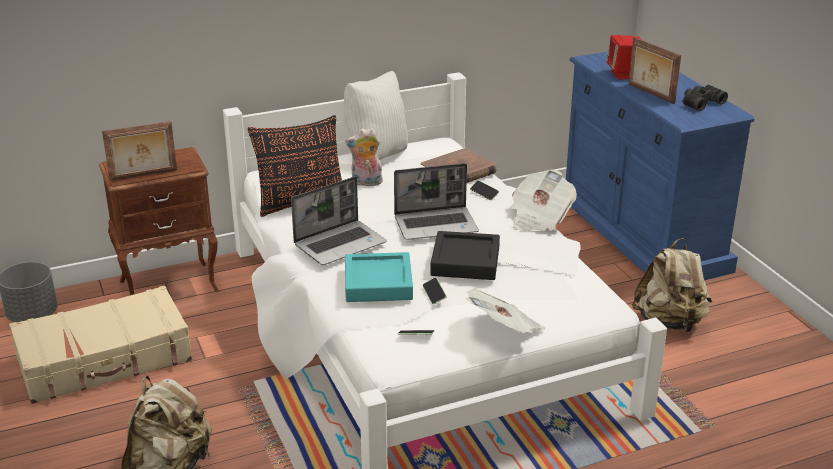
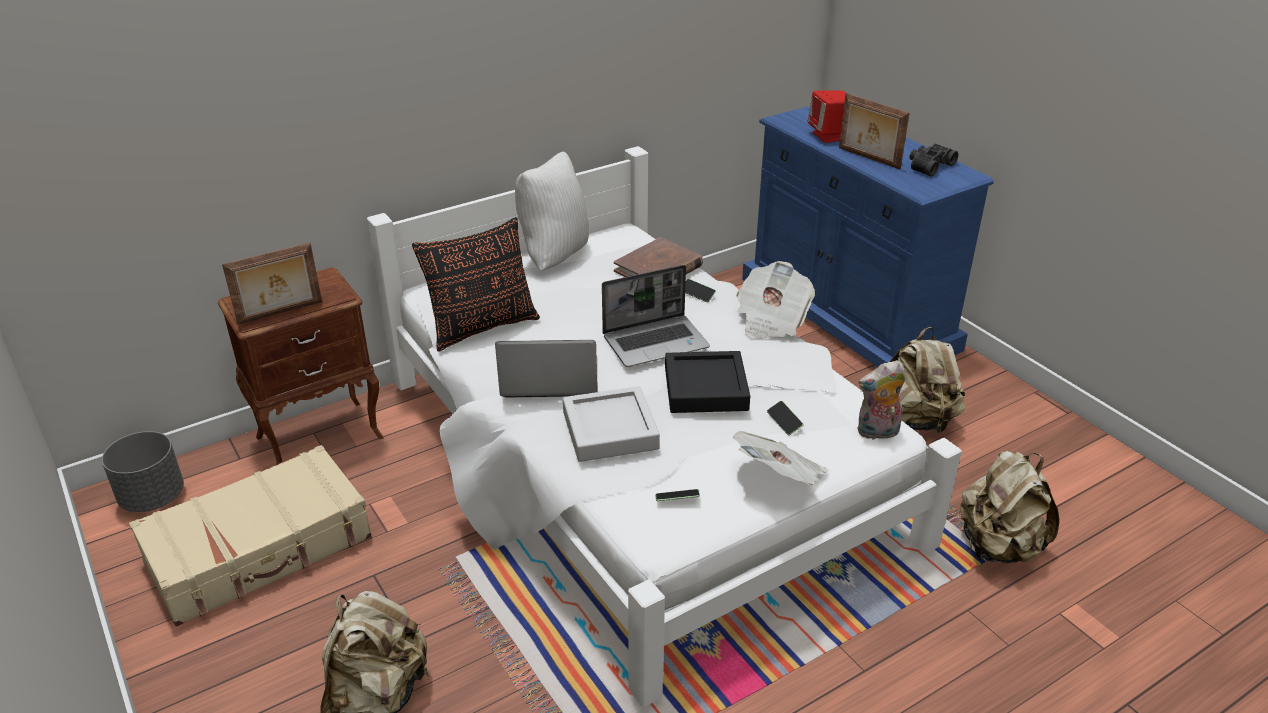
camera: 10 degrees left, 5 degrees up
(340, 244) = (548, 380): laptop -> laptop turned 135 degrees counterclockwise
(366, 183) = (553, 293): plush toy -> plush toy (877, 433)
(378, 283) = (610, 430): turquoise tray -> grey tray
(434, 295) = (682, 439): phone -> phone (784, 422)
(708, 424) = (998, 547): none -> beige backpack

